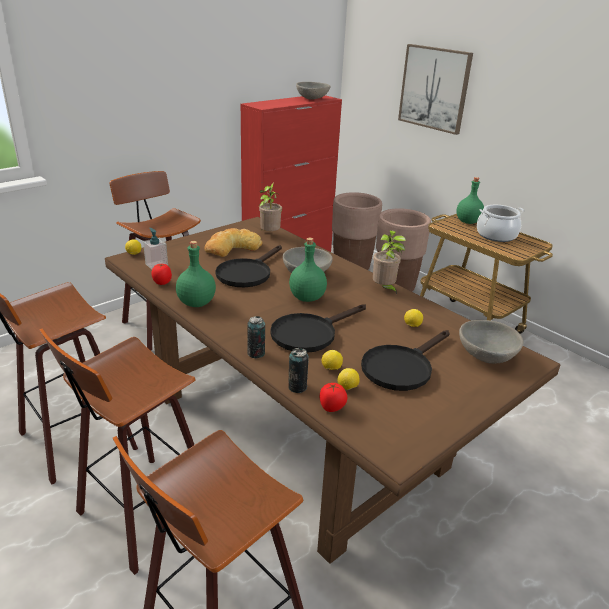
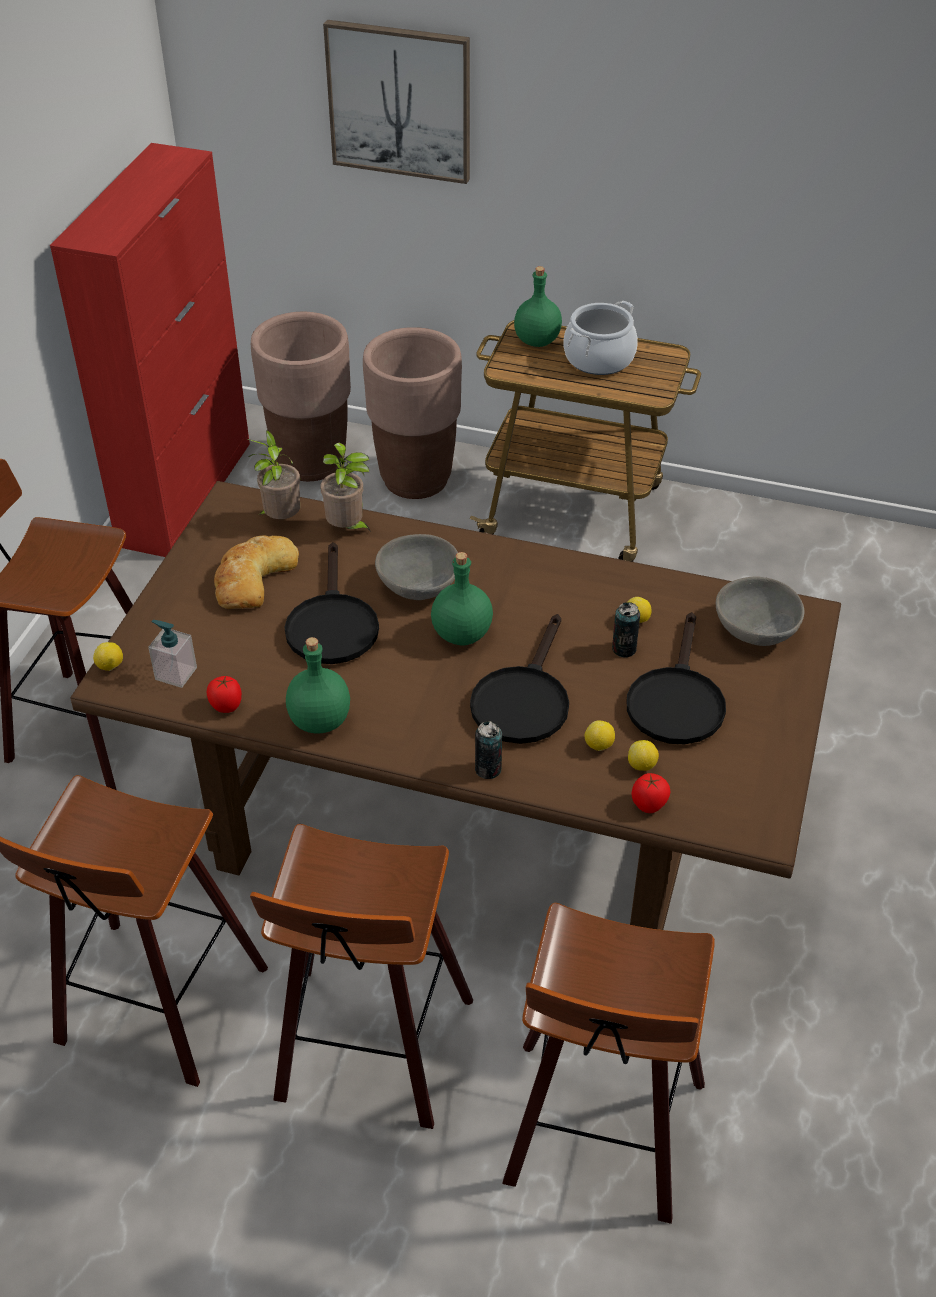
camera: 30 degrees left, 15 degrees up
(297, 387) = (585, 795): can -> can (624, 649)
(312, 98) = (159, 171): grey bowl -> none
(384, 289) = (549, 566): potted plant -> potted plant (347, 529)

